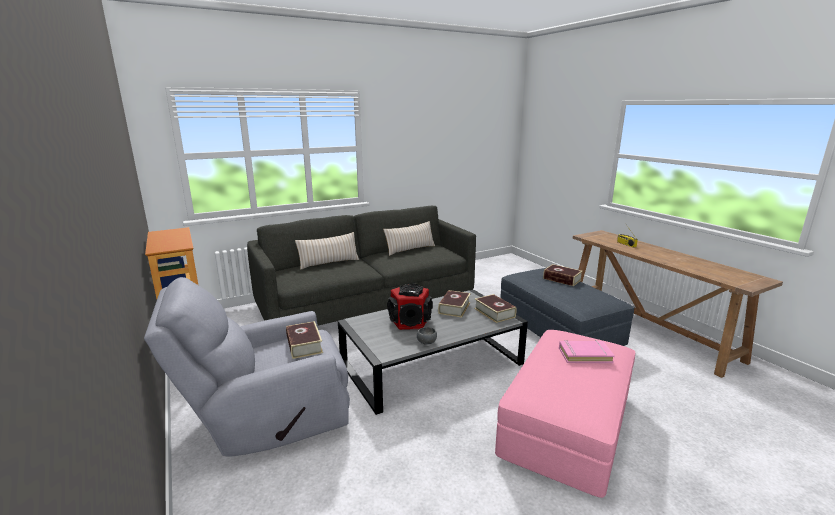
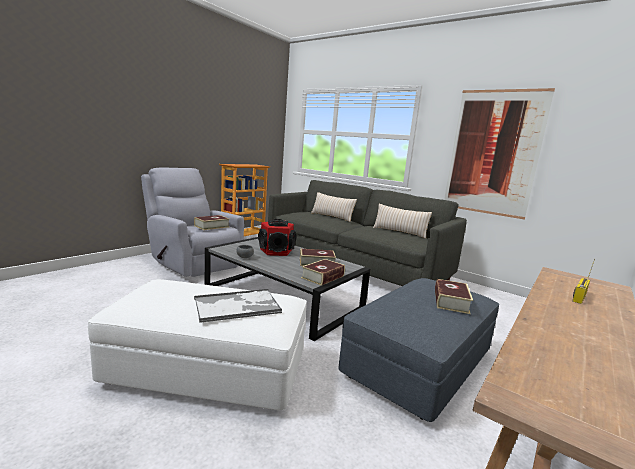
camera: 65 degrees right, 5 degrees down
(432, 154) = (493, 153): none -> picture
(566, 427) = (208, 369): pink ottoman -> white ottoman
(584, 355) = (238, 306): pink book -> tray

